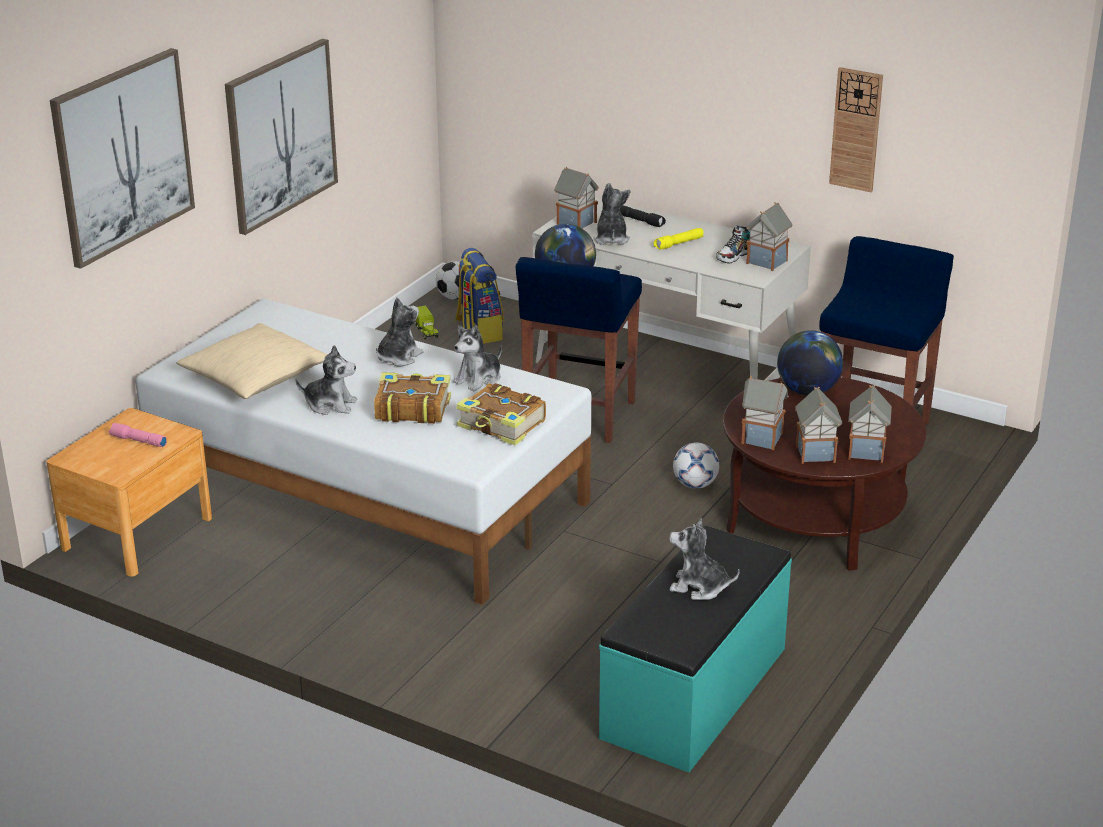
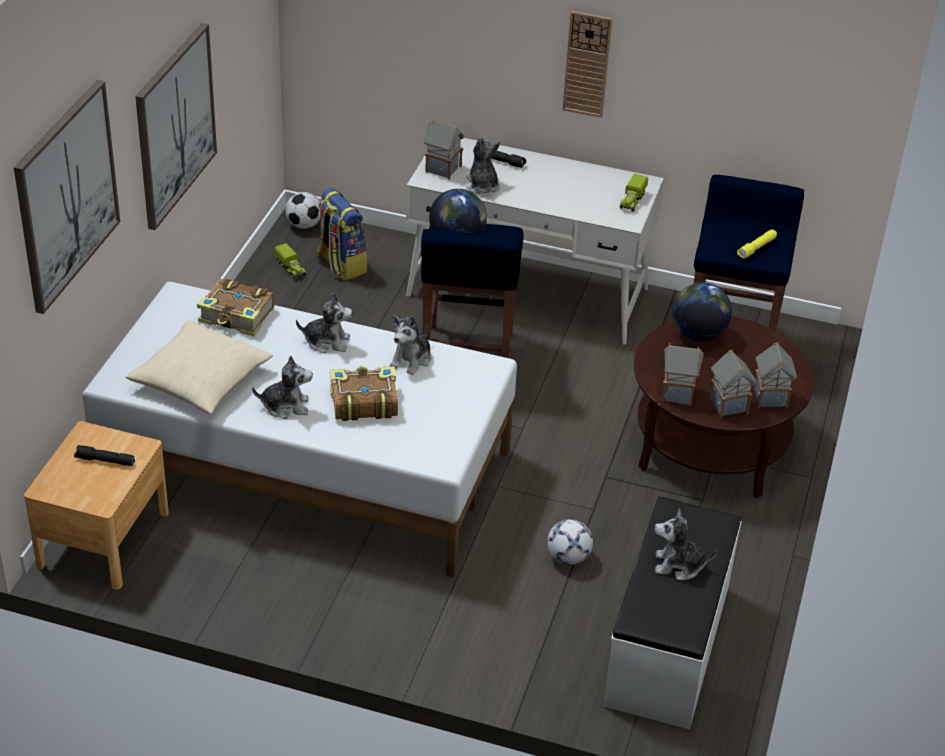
camera: 15 degrees left, 10 degrees up
(138, 441) = (104, 461): pink flashlight -> black flashlight
(398, 357) = (327, 342): plush toy -> plush toy turned 75 degrees clockwise
(502, 425) = (453, 412): book -> book (237, 316)
(678, 244) = (546, 187): yellow flashlight -> yellow flashlight (756, 248)
(695, 485) = (596, 420): football -> football (568, 558)
(696, 693) = (669, 646): turquoise bench -> white bench
(733, 256) = (600, 197): shoe -> none
(767, 261) = (632, 201): toy house -> toy truck
(856, 129) = (711, 78): wall clock -> wall clock (587, 64)

